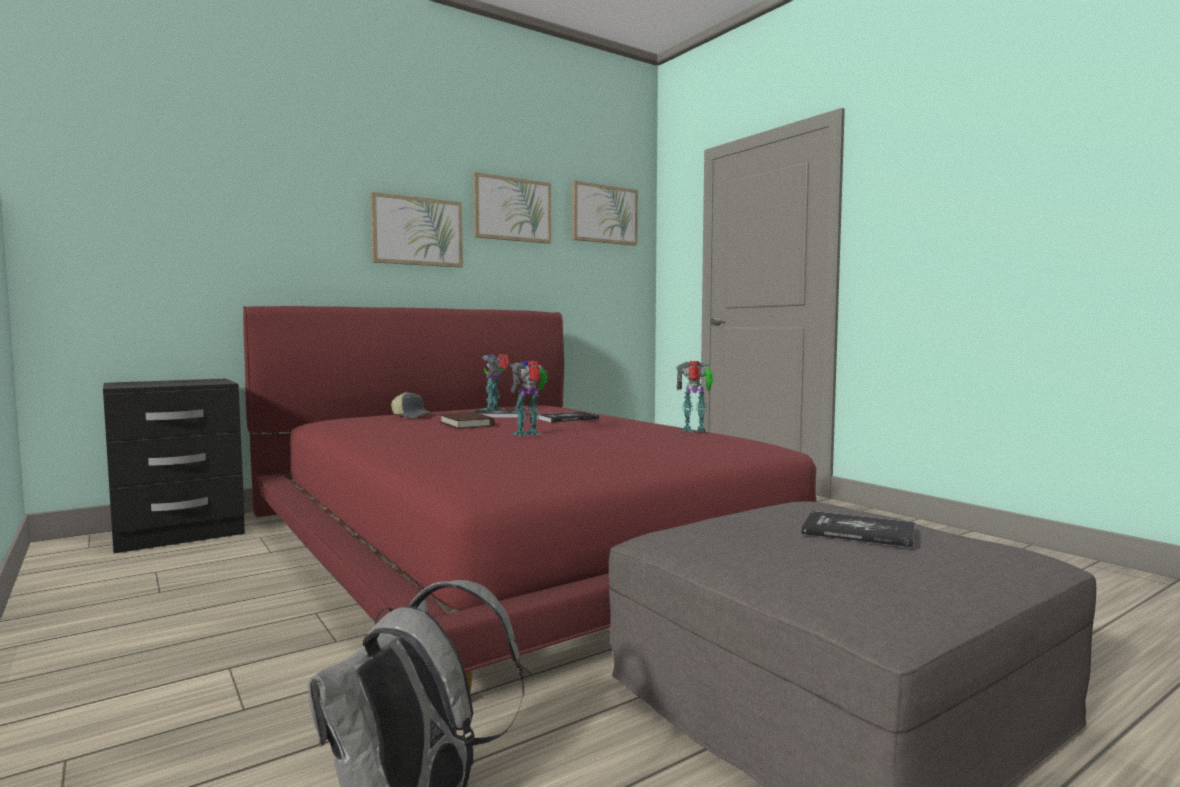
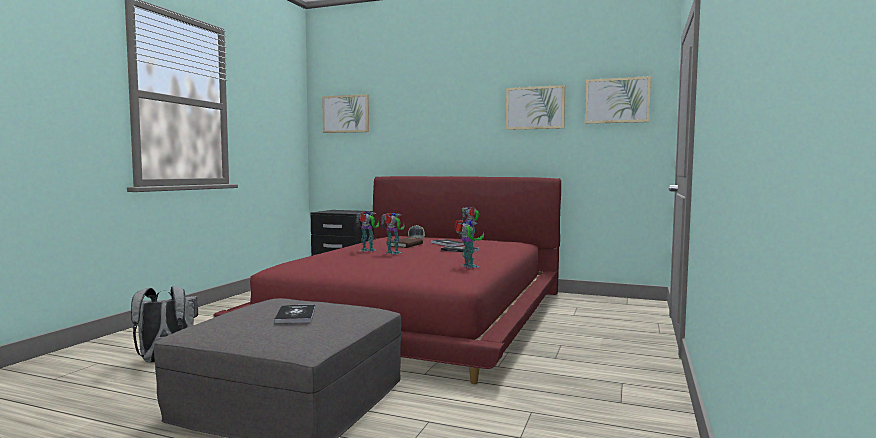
camera: 55 degrees right, 0 degrees up
(417, 231) = (470, 130): picture -> picture (346, 114)
(470, 438) = (368, 250): none -> toy robot

